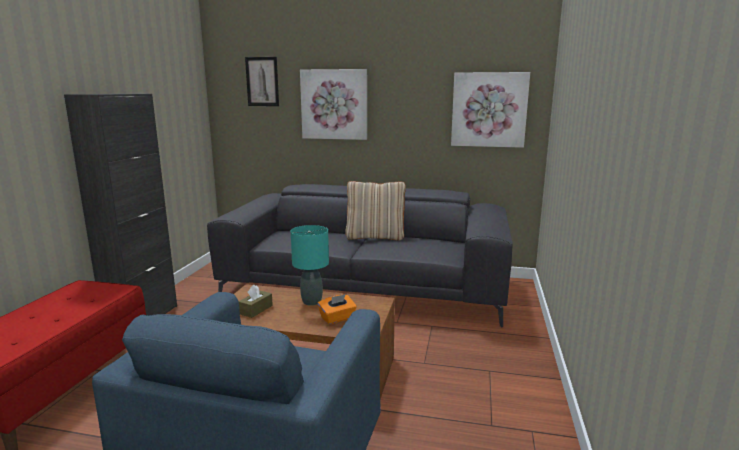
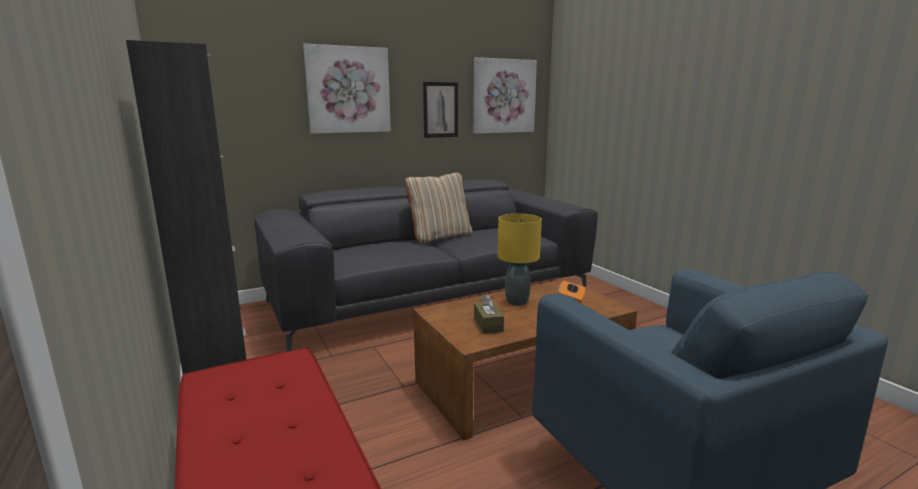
camera: 40 degrees left, 0 degrees up
(262, 81) = (245, 57): picture -> picture (440, 110)
(311, 302) = (517, 301): turquoise table lamp -> yellow table lamp

